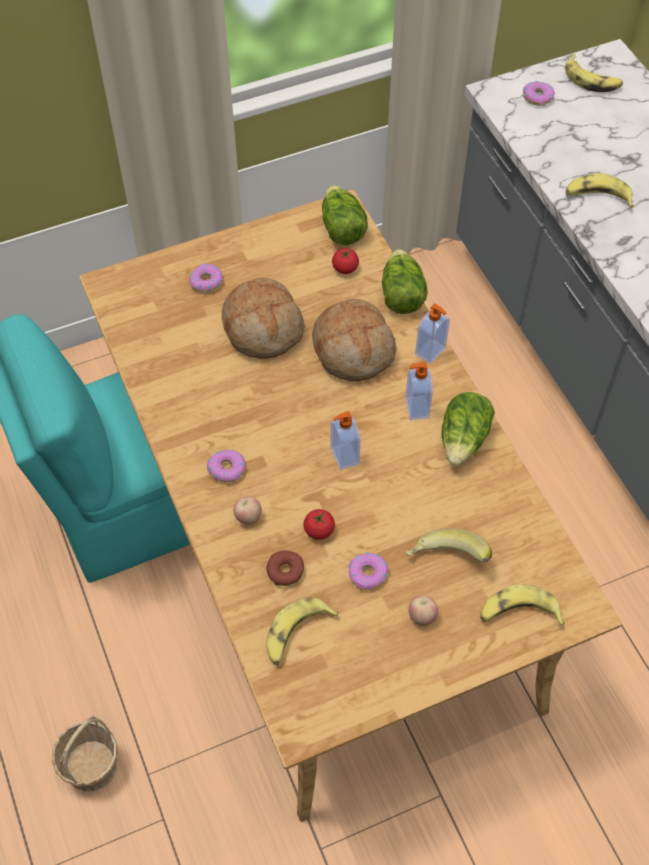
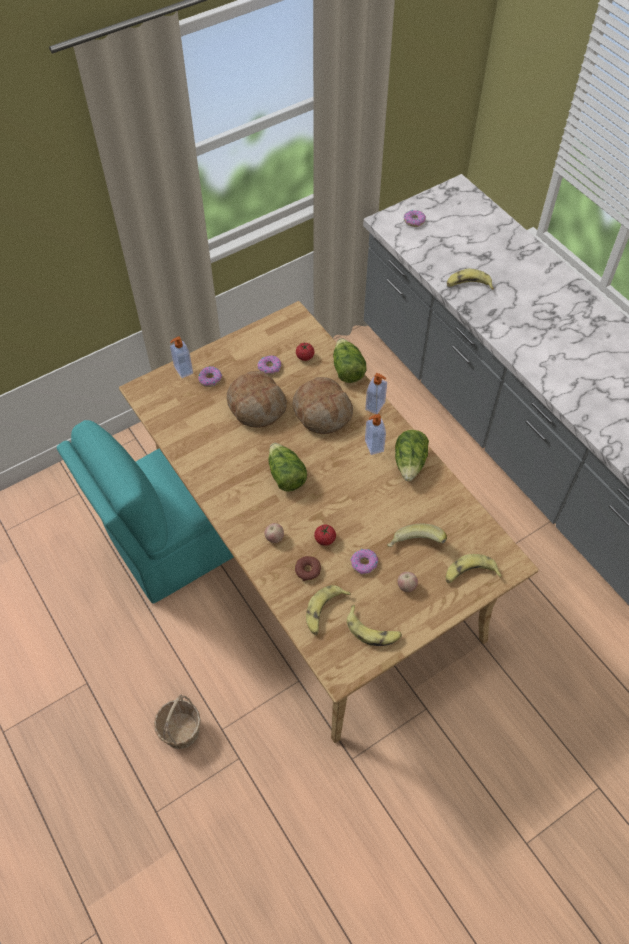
camera: 10 degrees left, 0 degrees up
(226, 469) = (252, 507): donut -> donut (269, 367)
(341, 227) = (296, 328): lettuce -> lettuce (285, 475)
(343, 456) = (331, 486): soap dispenser -> soap dispenser (183, 370)
(591, 80) = (448, 205): banana -> banana (373, 630)

